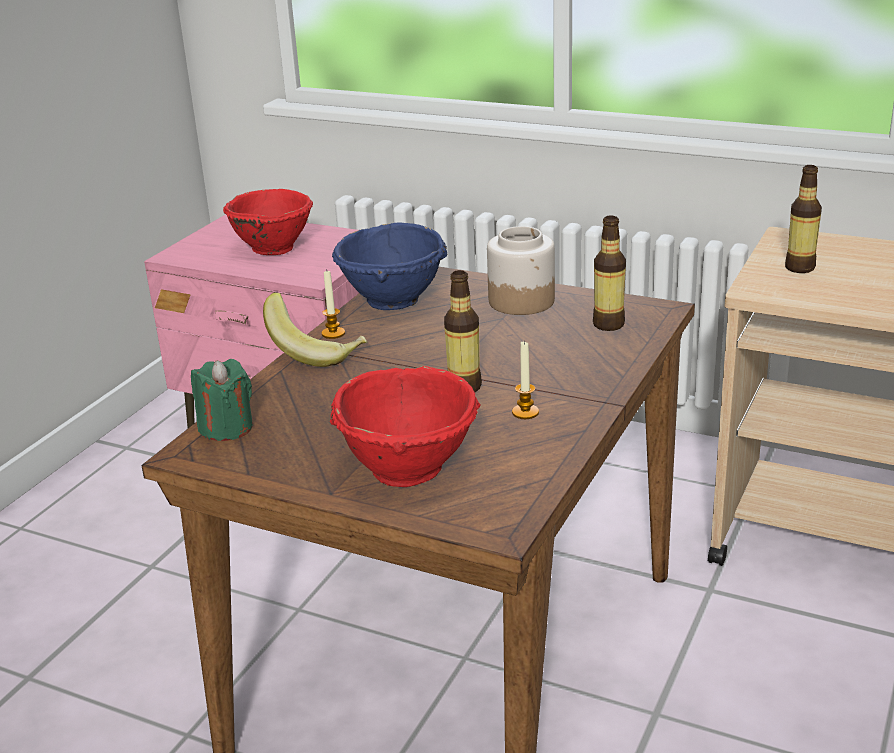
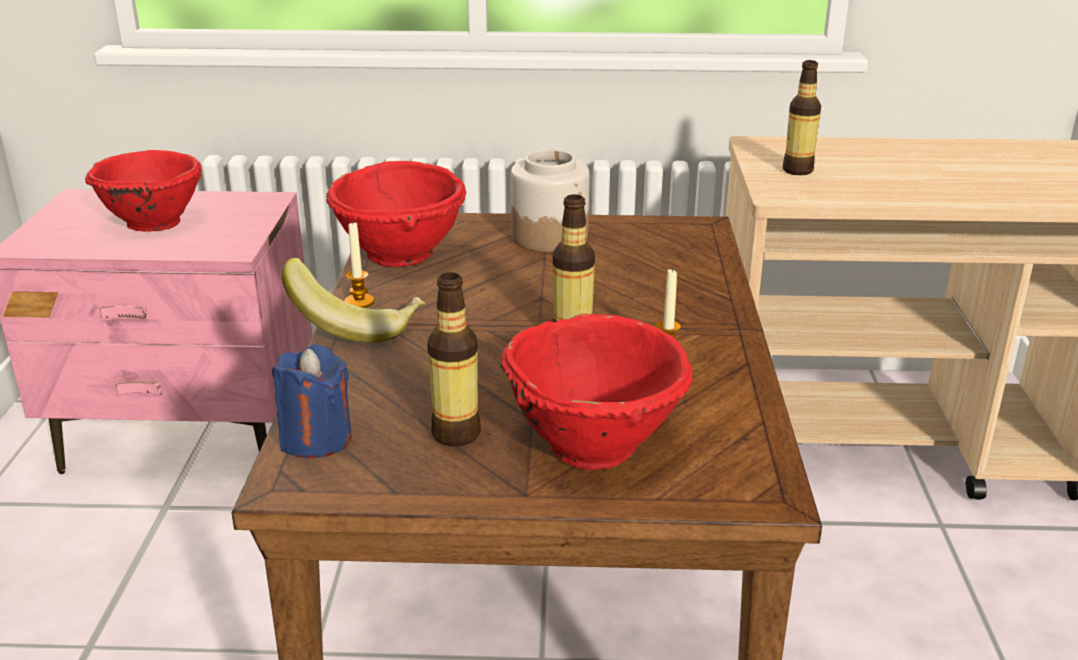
camera: 25 degrees left, 0 degrees up
(226, 428) = (316, 439): green candle -> blue candle
(393, 301) = (401, 255): blue bowl -> red bowl
(608, 324) = (665, 248): bottle -> bottle (456, 434)

